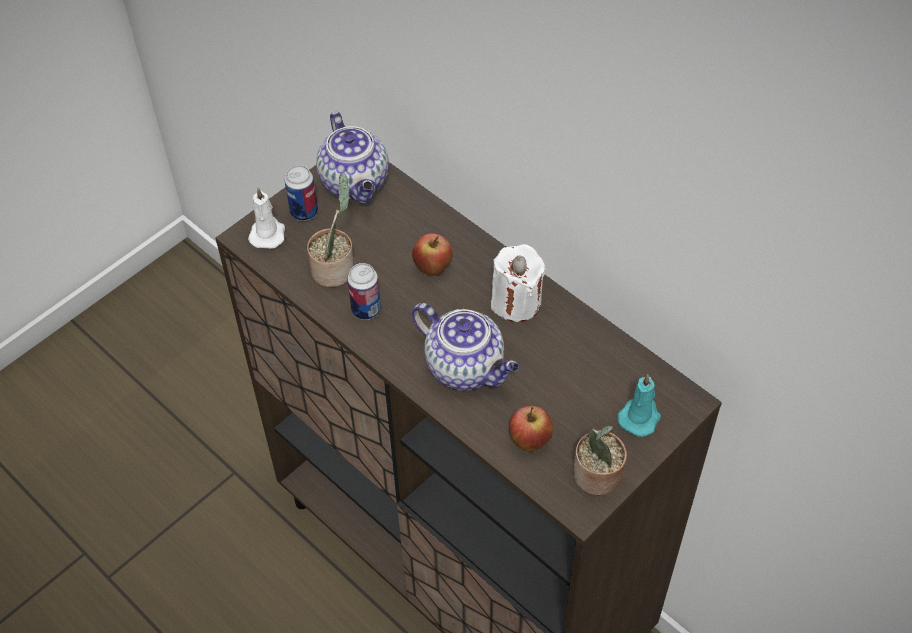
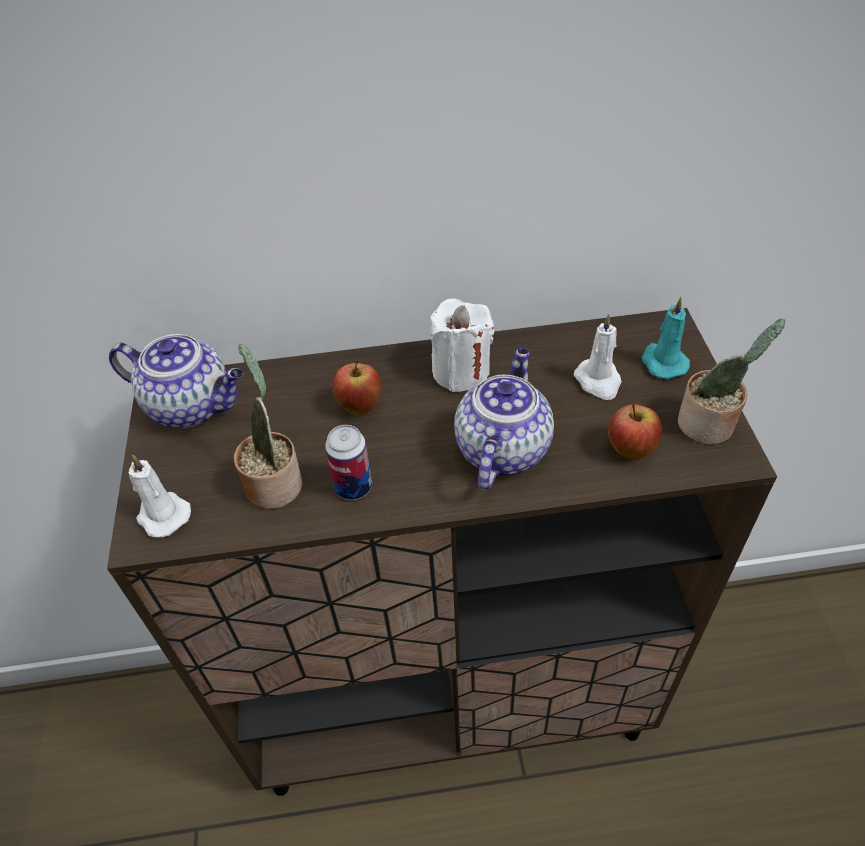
camera: 50 degrees left, 5 degrees down
(304, 212) = (174, 467): can -> none
(466, 367) = (502, 448): teapot -> teapot turned 60 degrees counterclockwise
(581, 388) = (598, 381): none -> white candle

